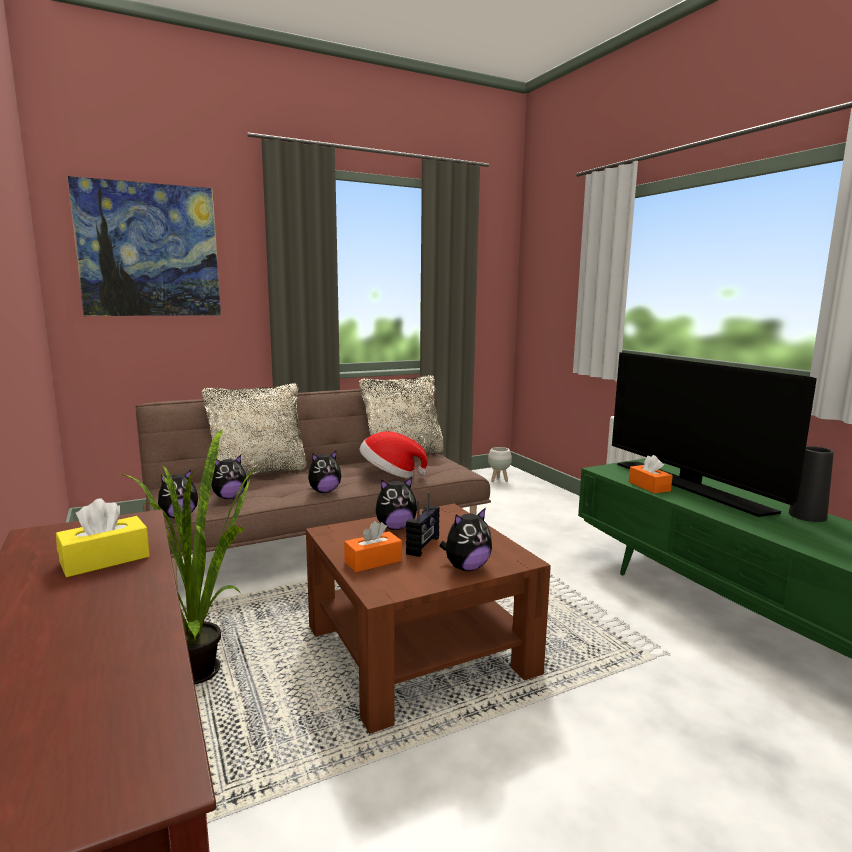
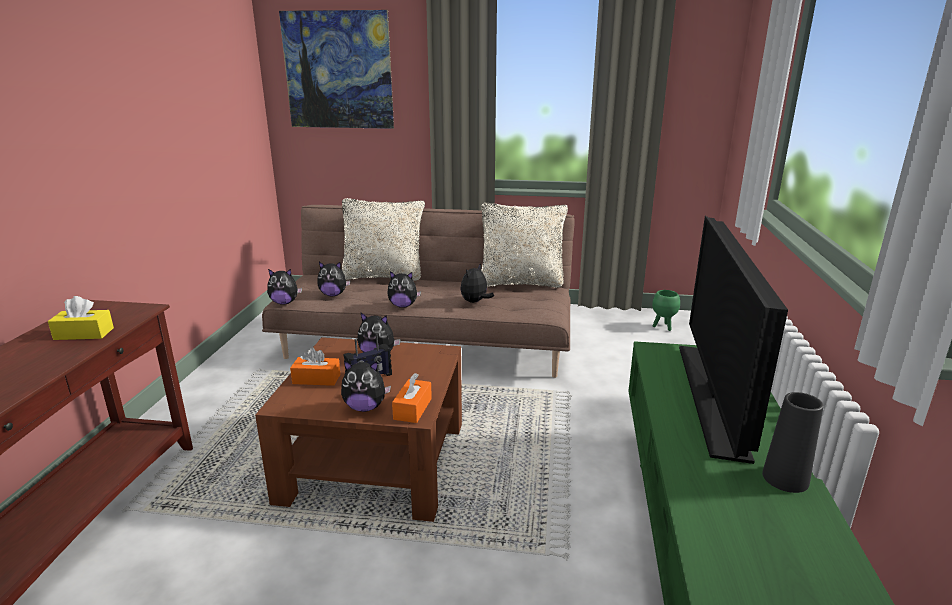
camera: 35 degrees right, 10 degrees up
(207, 668) = (244, 419): potted plant -> none
(390, 475) = (475, 302): hat -> plush toy
(498, 480) = (663, 327): white planter -> green planter
(649, 486) = (662, 383): orange tissue box -> orange tissue box (412, 409)

